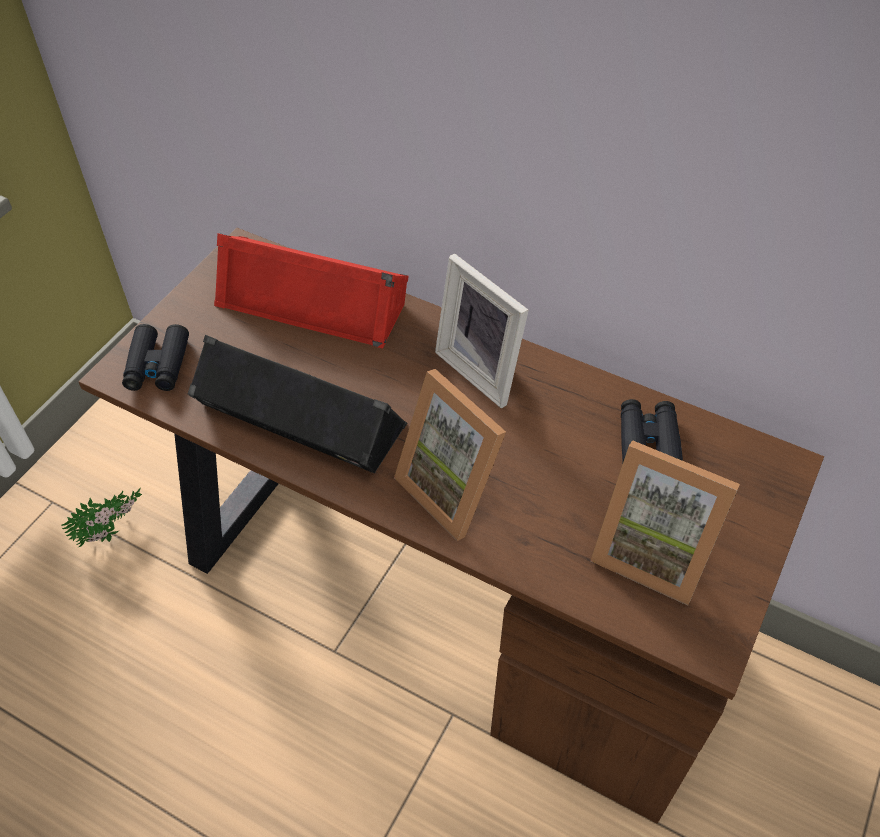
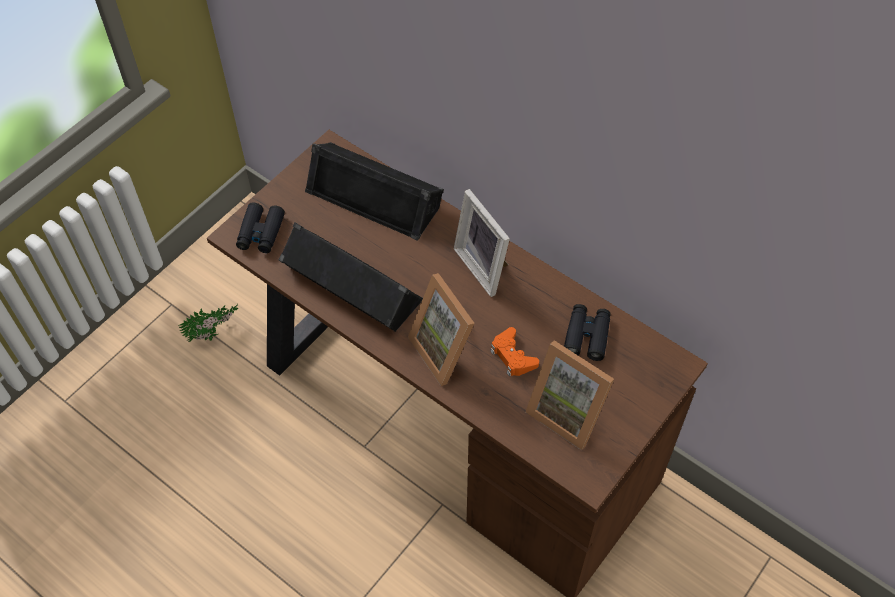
camera: 10 degrees right, 5 degrees up
(313, 299) = (375, 195): red speaker -> black speaker
(551, 484) = (513, 356): none -> orange game controller

